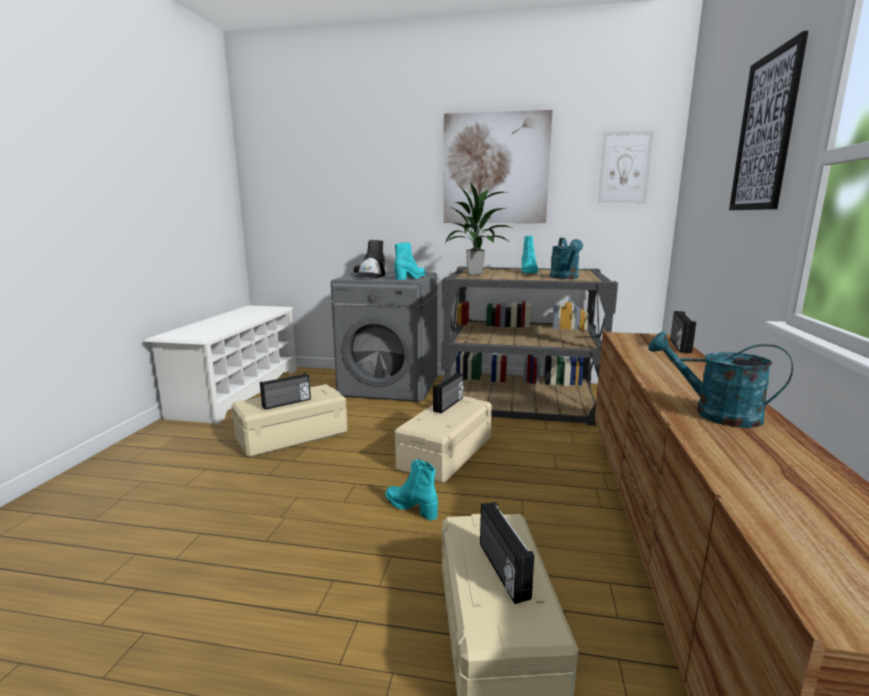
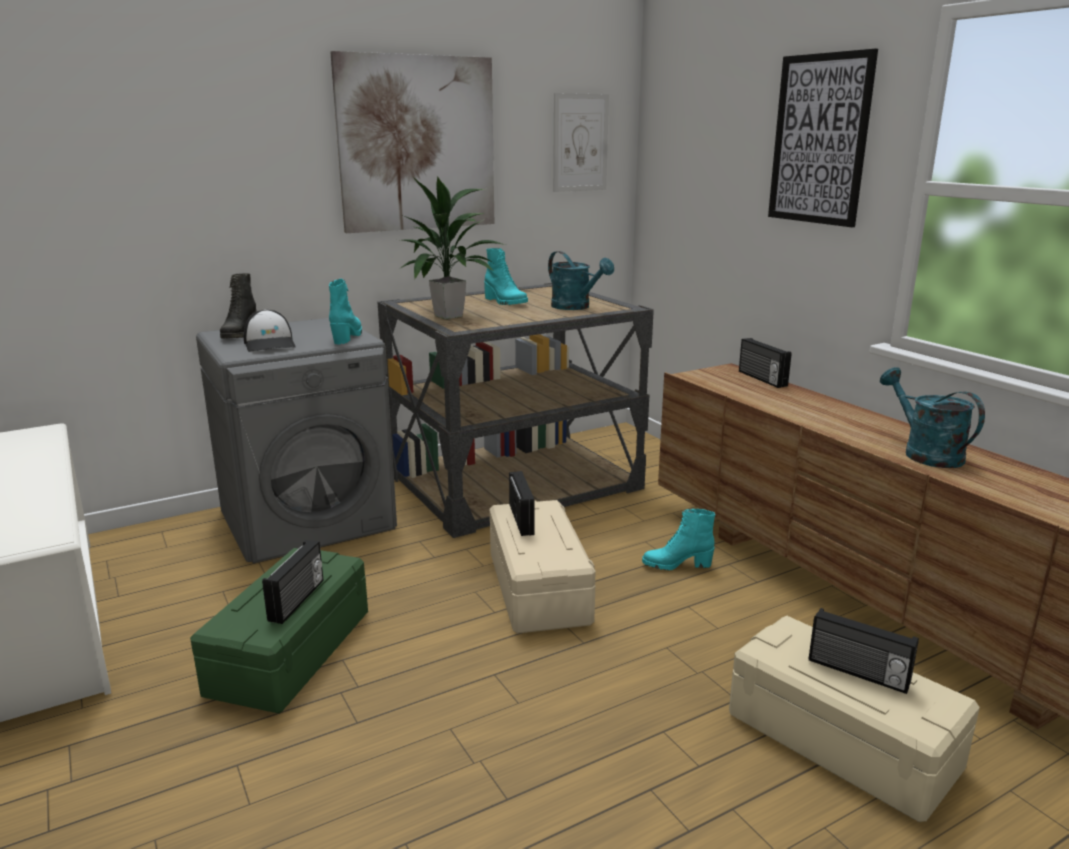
camera: 40 degrees left, 5 degrees up
(292, 435) = (289, 652): beige storage box -> green storage box
(411, 507) = (602, 669): turquoise boot -> turquoise boot (676, 565)
(714, 413) = (924, 453): turquoise watering can -> turquoise watering can turned 75 degrees clockwise

